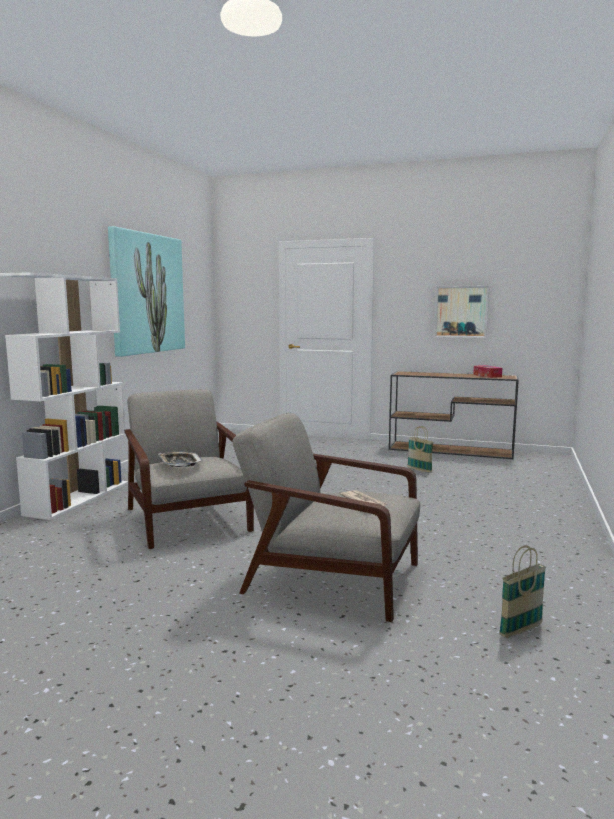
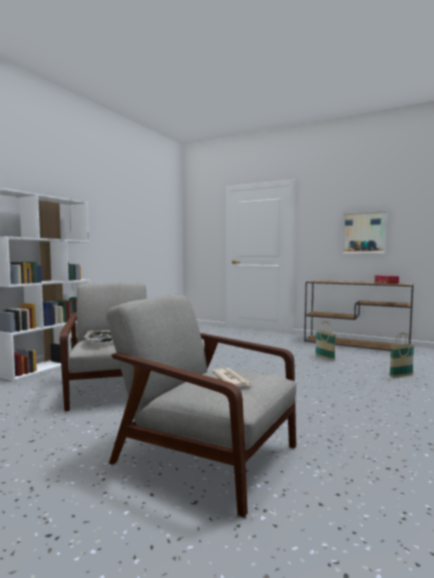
camera: 10 degrees right, 5 degrees down
(146, 293) = (123, 220): picture -> none
(520, 630) = (396, 549): basket -> basket (401, 376)

